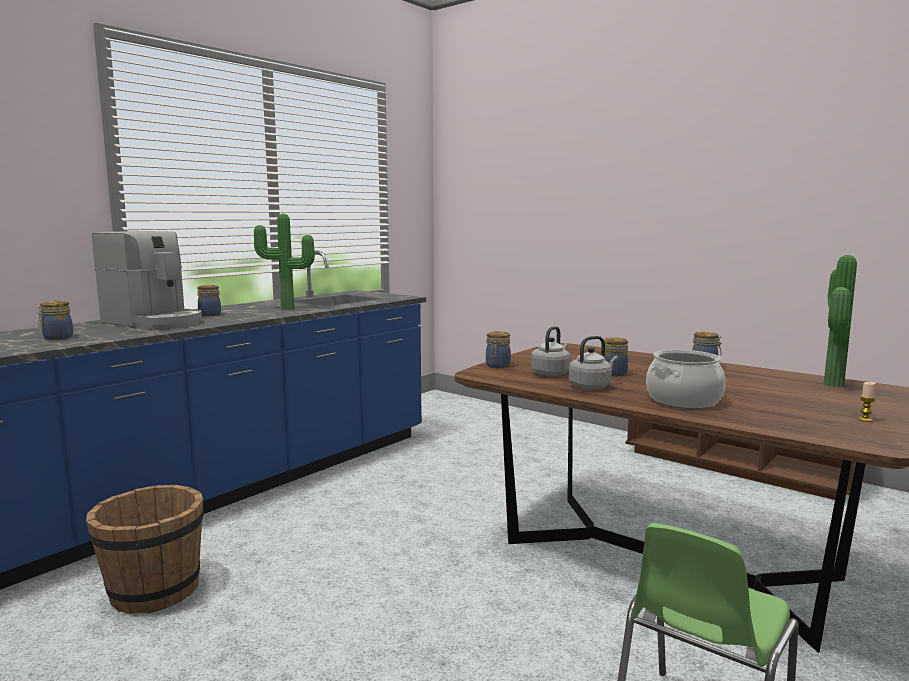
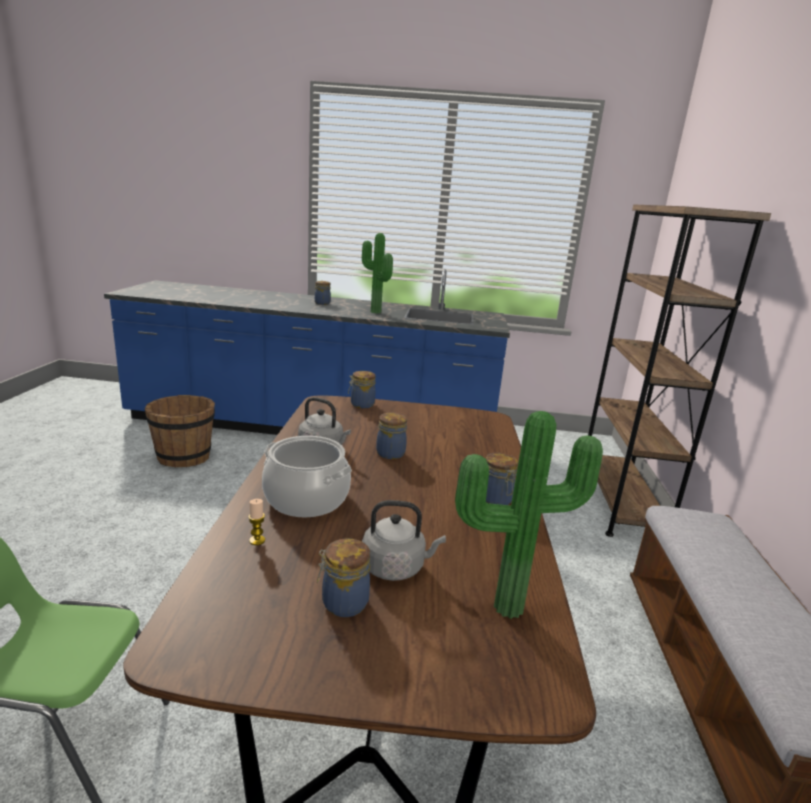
camera: 55 degrees right, 10 degrees up
(57, 338) = (212, 295): jar -> jar (343, 602)
(155, 322) = (280, 300): coffee machine -> none
(530, 420) = (620, 502): none -> brown bookcase
(551, 373) = (358, 427): grey kettle -> grey kettle (396, 567)
(865, 419) = (305, 635): candle -> candle (257, 540)

